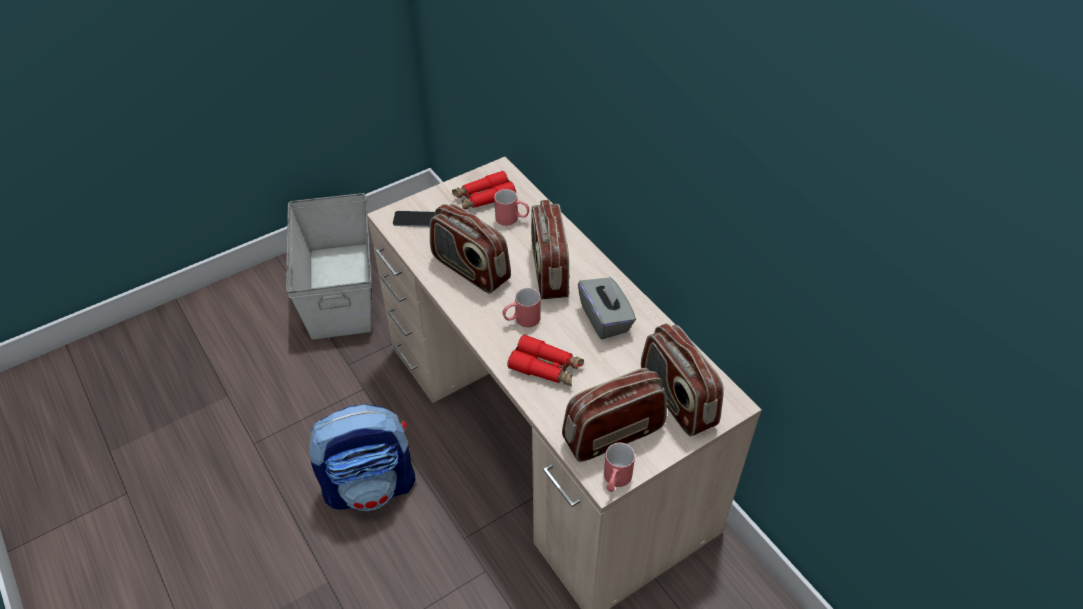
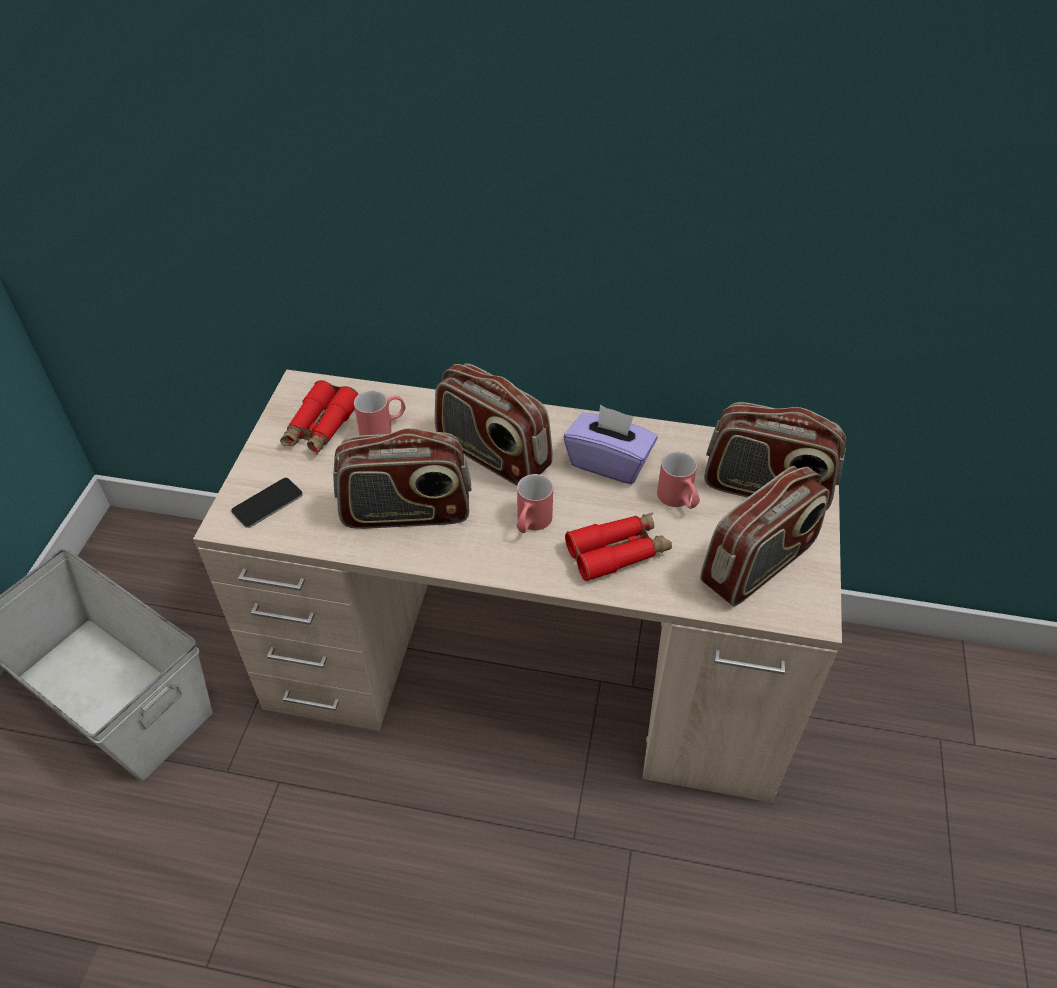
camera: 45 degrees left, 0 degrees up
(371, 485) = (413, 878): backpack -> none
(605, 319) = (609, 462): grey tissue box -> purple tissue box
(612, 433) = (759, 564): radio -> radio turned 150 degrees counterclockwise
(615, 481) = (819, 606): red mug -> red mug (678, 501)

